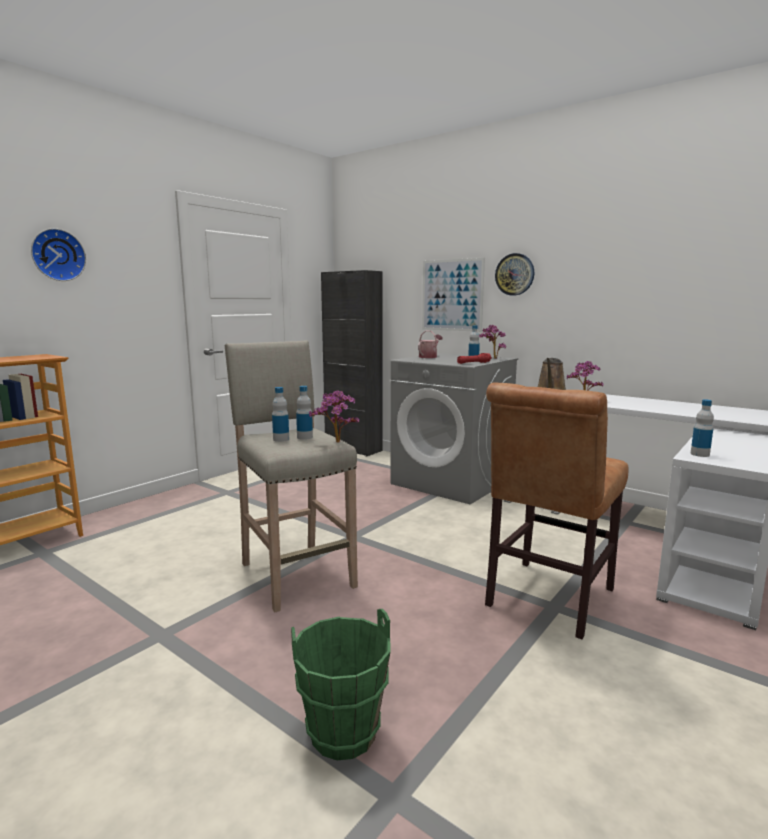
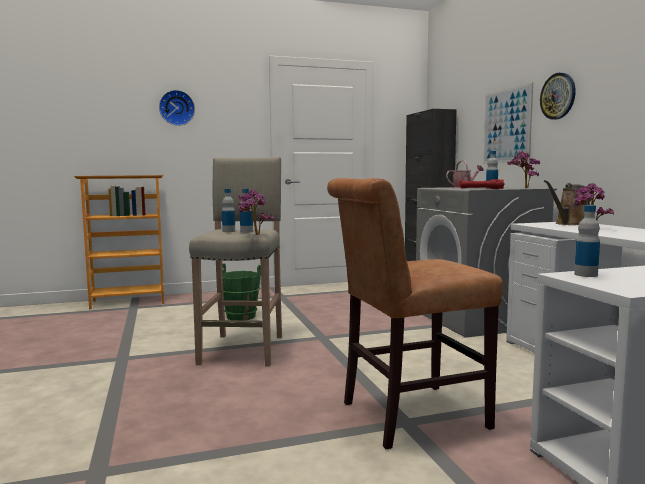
camera: 35 degrees right, 5 degrees down
(343, 734) = (125, 434): green bucket -> green bucket (241, 317)

